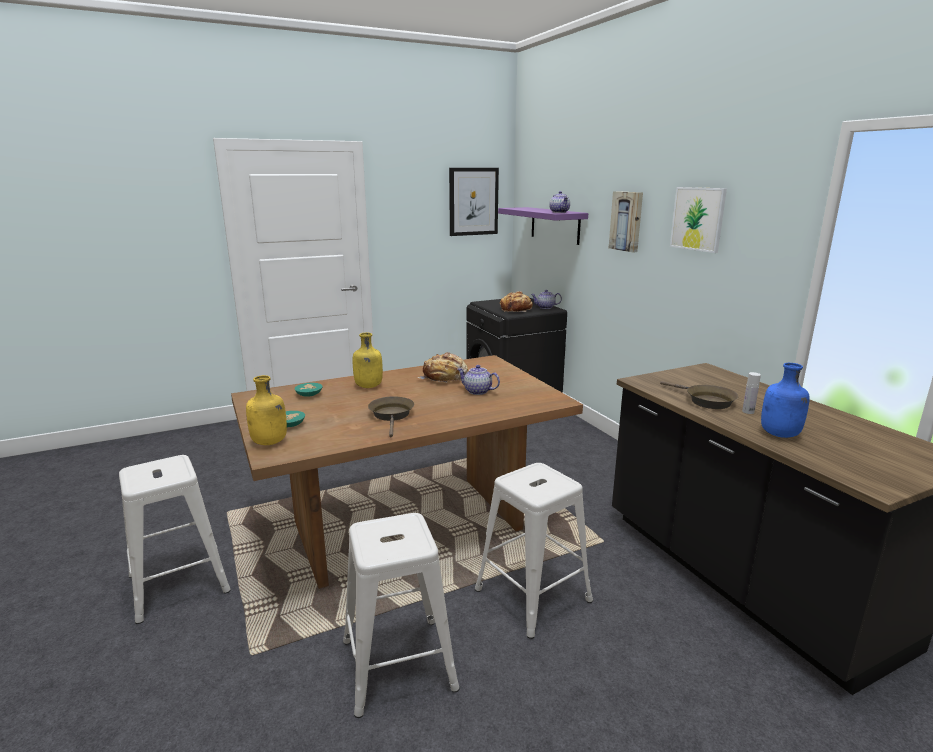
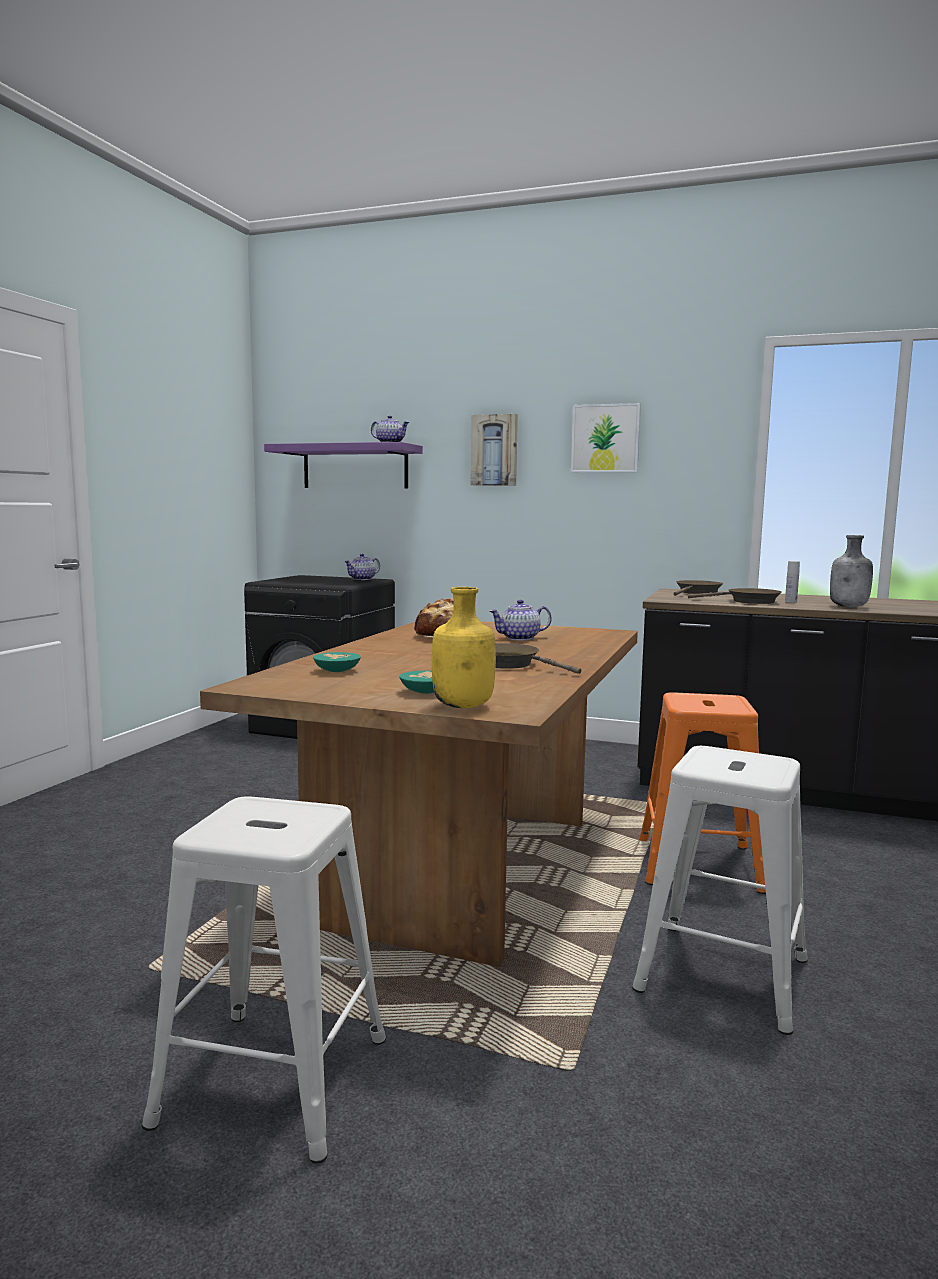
camera: 45 degrees left, 10 degrees down
(368, 386) = (386, 654): yellow bottle -> none
(473, 201) = (214, 435): picture -> none
(516, 310) = (336, 582): bread -> none
(532, 595) = (699, 865): white stool -> orange stool
(711, 377) = (697, 592): none -> brown frying pan
(780, 435) = (849, 607): blue bottle -> grey bottle

